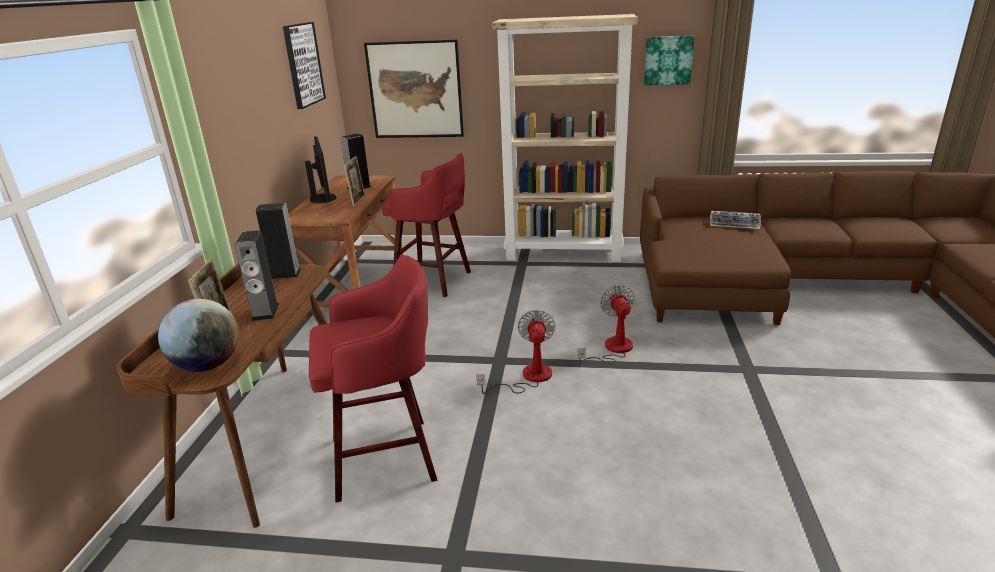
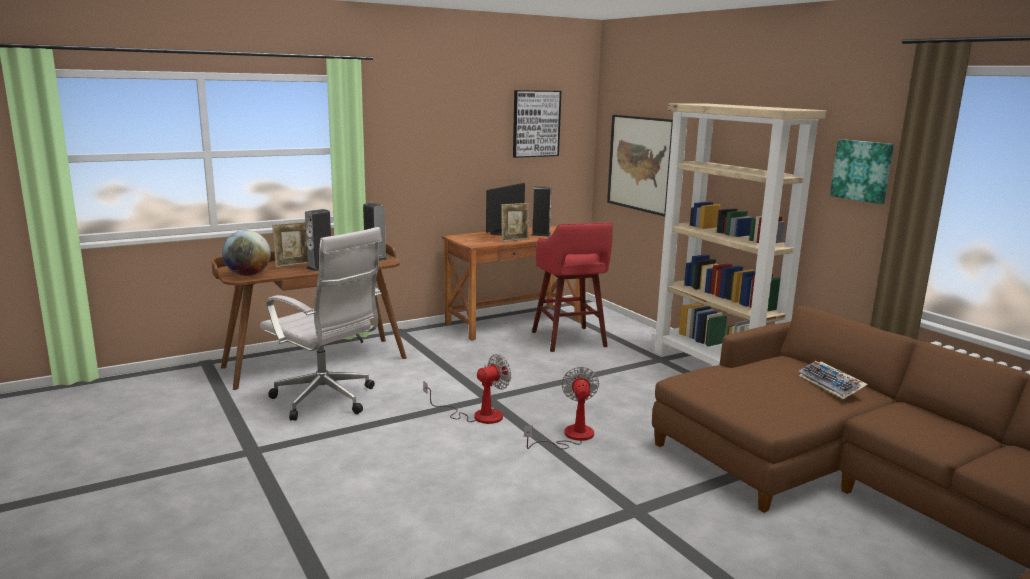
camera: 50 degrees right, 10 degrees down
(387, 458) = (327, 401): red stool -> white office chair
(612, 350) = (570, 437): fan -> fan turned 45 degrees counterclockwise

